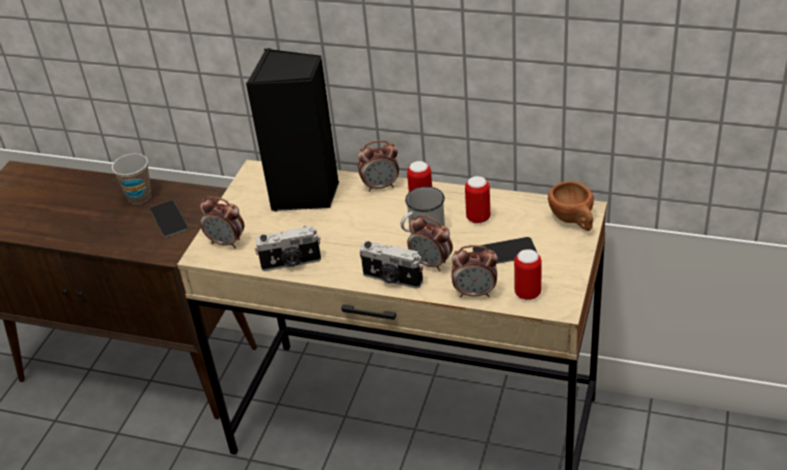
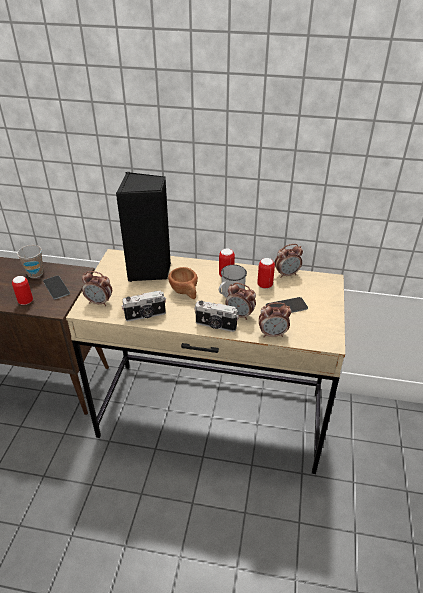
camera: 10 degrees left, 0 degrees up
(380, 186) = (198, 265): alarm clock -> alarm clock (287, 274)
(527, 293) = (307, 334): can -> can (25, 301)
(574, 220) = (326, 286): brown cup -> brown cup (185, 292)

